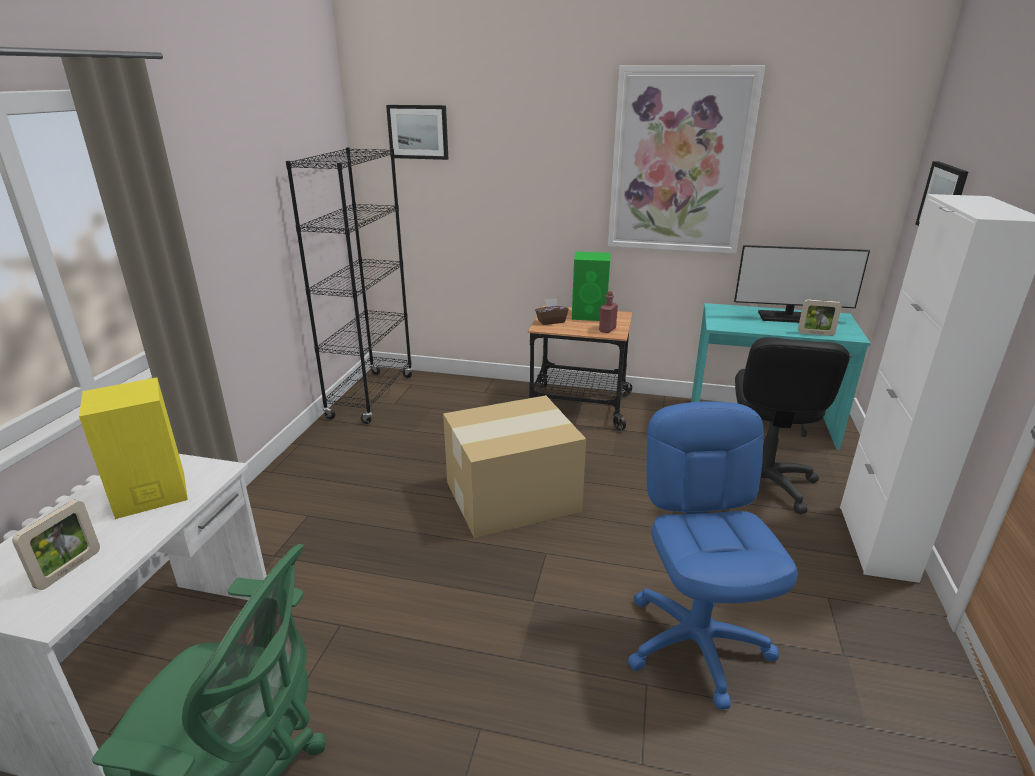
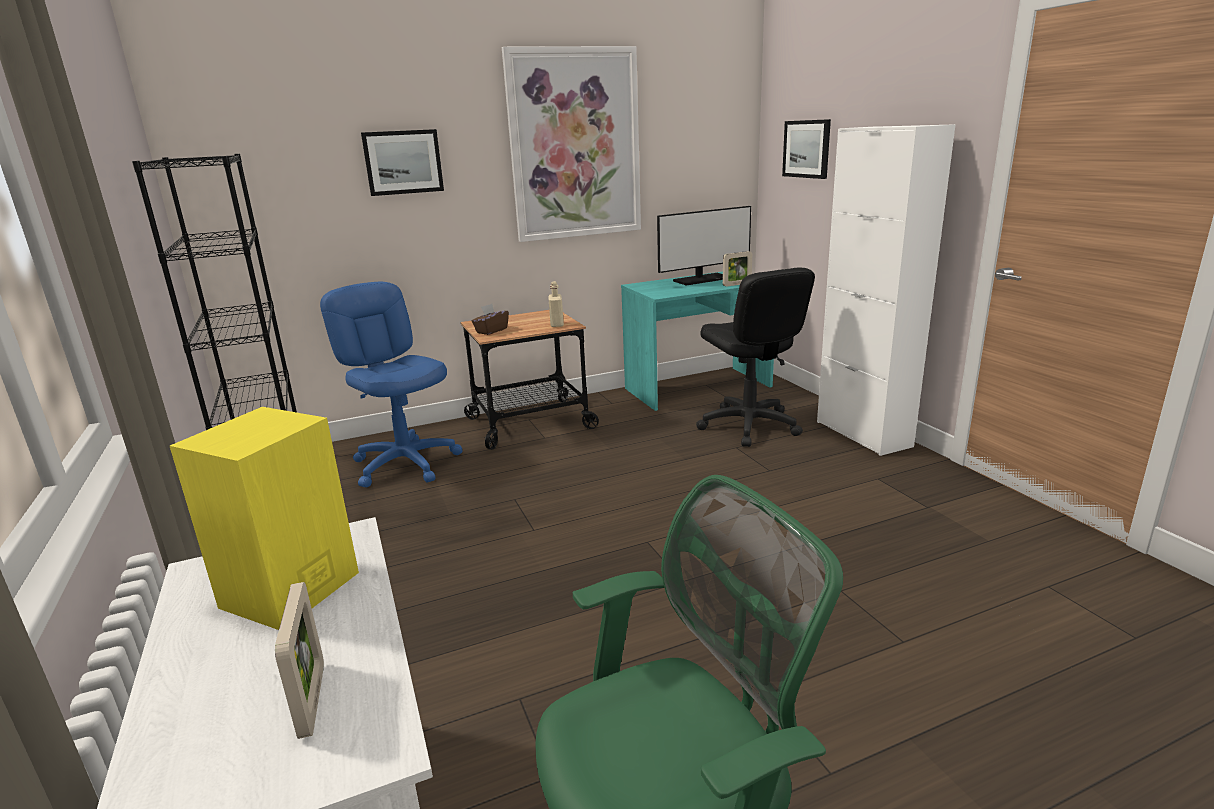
camera: 35 degrees left, 5 degrees down
(418, 132) = (264, 132): picture -> picture (403, 162)
(510, 496) = (557, 514): cardboard box -> none
(590, 315) = (522, 318): green speaker -> none
(607, 330) = (557, 324): red bottle -> beige bottle
(696, 643) = (837, 546): blue office chair -> blue office chair (406, 464)

